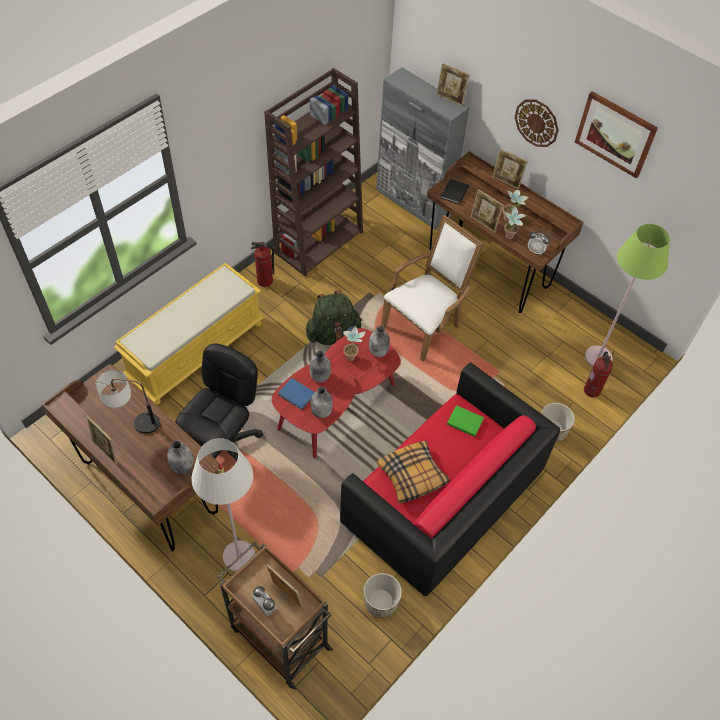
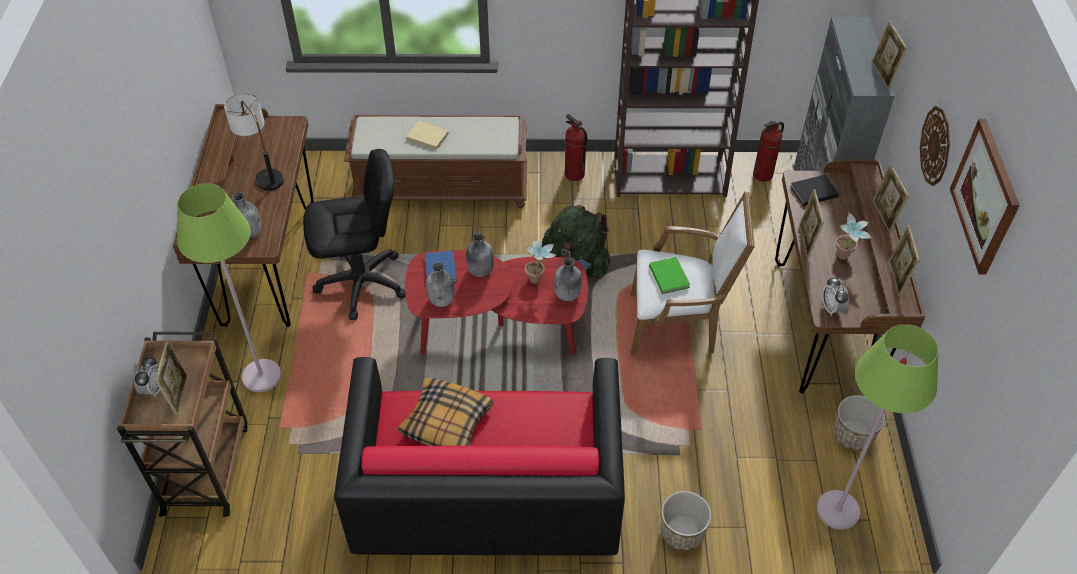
camera: 50 degrees right, 5 degrees down
(106, 451) = (209, 173): picture frame -> picture frame (896, 279)
(184, 319) = (427, 136): none -> beige book
(196, 350) = (442, 187): yellow bench -> brown bench
(238, 556) = (261, 376): white floor lamp -> green floor lamp
(381, 602) = (315, 522): planter -> planter (852, 435)
(464, 421) = (561, 420): green book -> green book (669, 275)
(509, 238) = (816, 275): potted plant -> none
(592, 390) = (784, 535): fire extinguisher -> fire extinguisher (763, 175)

